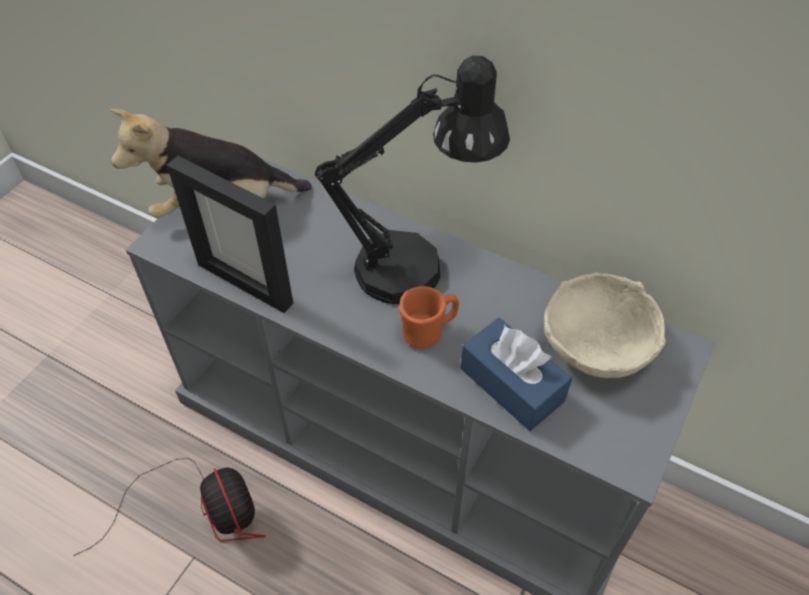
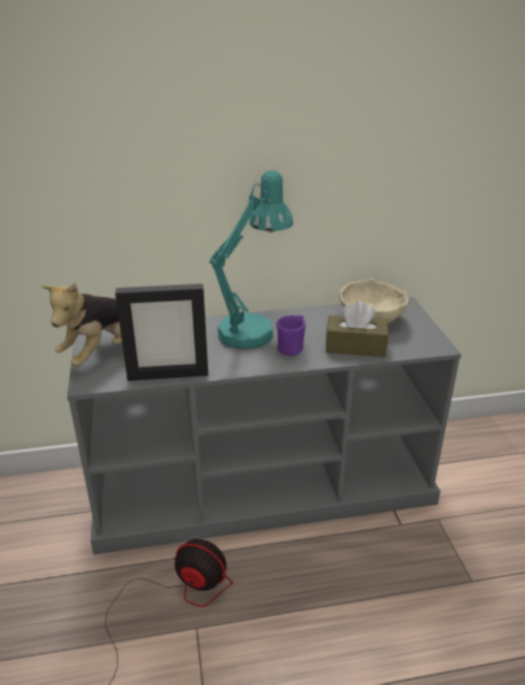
camera: 40 degrees left, 20 degrees down
(417, 267) = (253, 329): black table lamp -> turquoise table lamp
(428, 331) = (292, 347): orange mug -> purple mug
(511, 384) = (355, 346): blue tissue box -> brown tissue box

